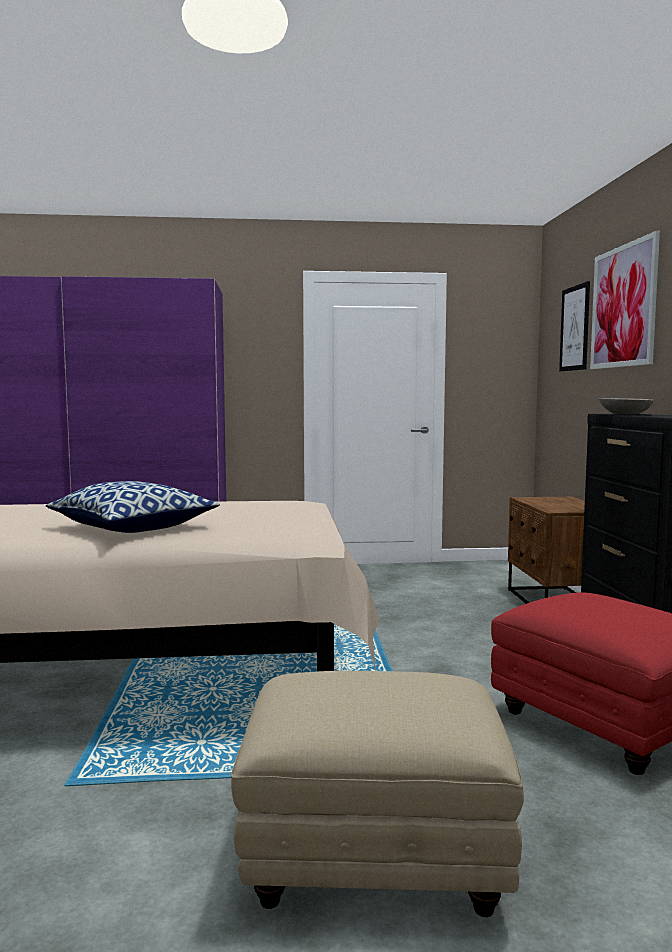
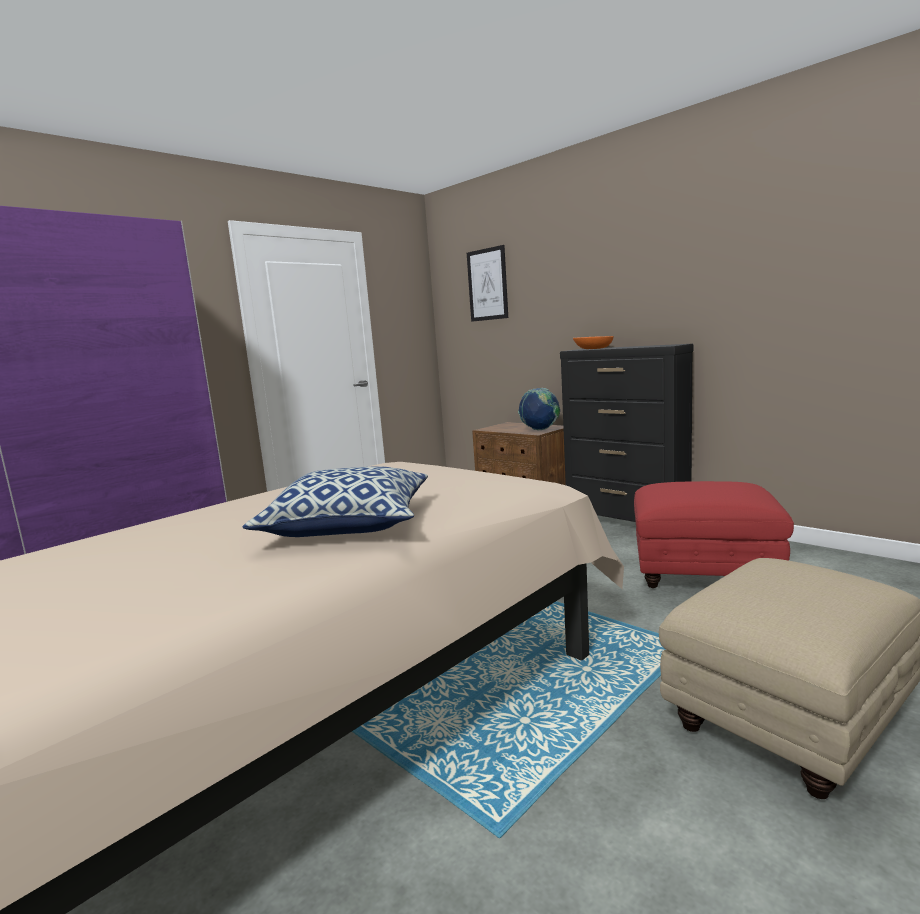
camera: 40 degrees left, 5 degrees up
(568, 509) = (540, 430): none -> globe
(623, 306) = (552, 265): picture -> none
(625, 414) = (593, 348): grey bowl -> orange bowl

